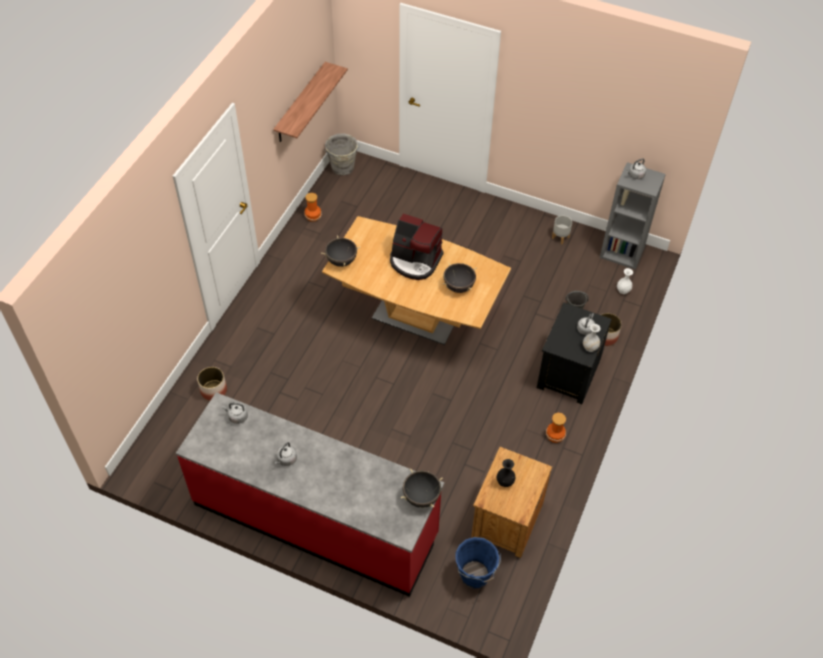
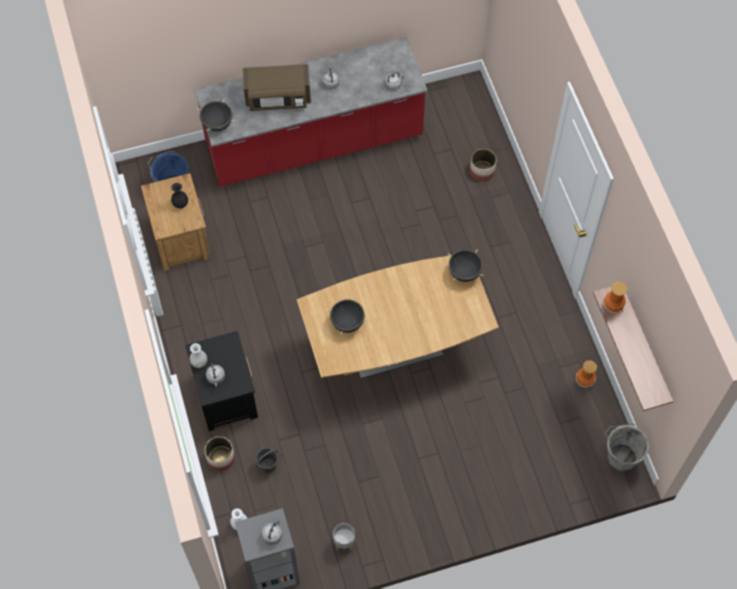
camera: 140 degrees right, 10 degrees up
(345, 481) = (278, 98): none -> brown microwave
(415, 261) = (406, 320): coffee machine -> none
(554, 436) = (195, 330): vase -> vase (613, 304)

